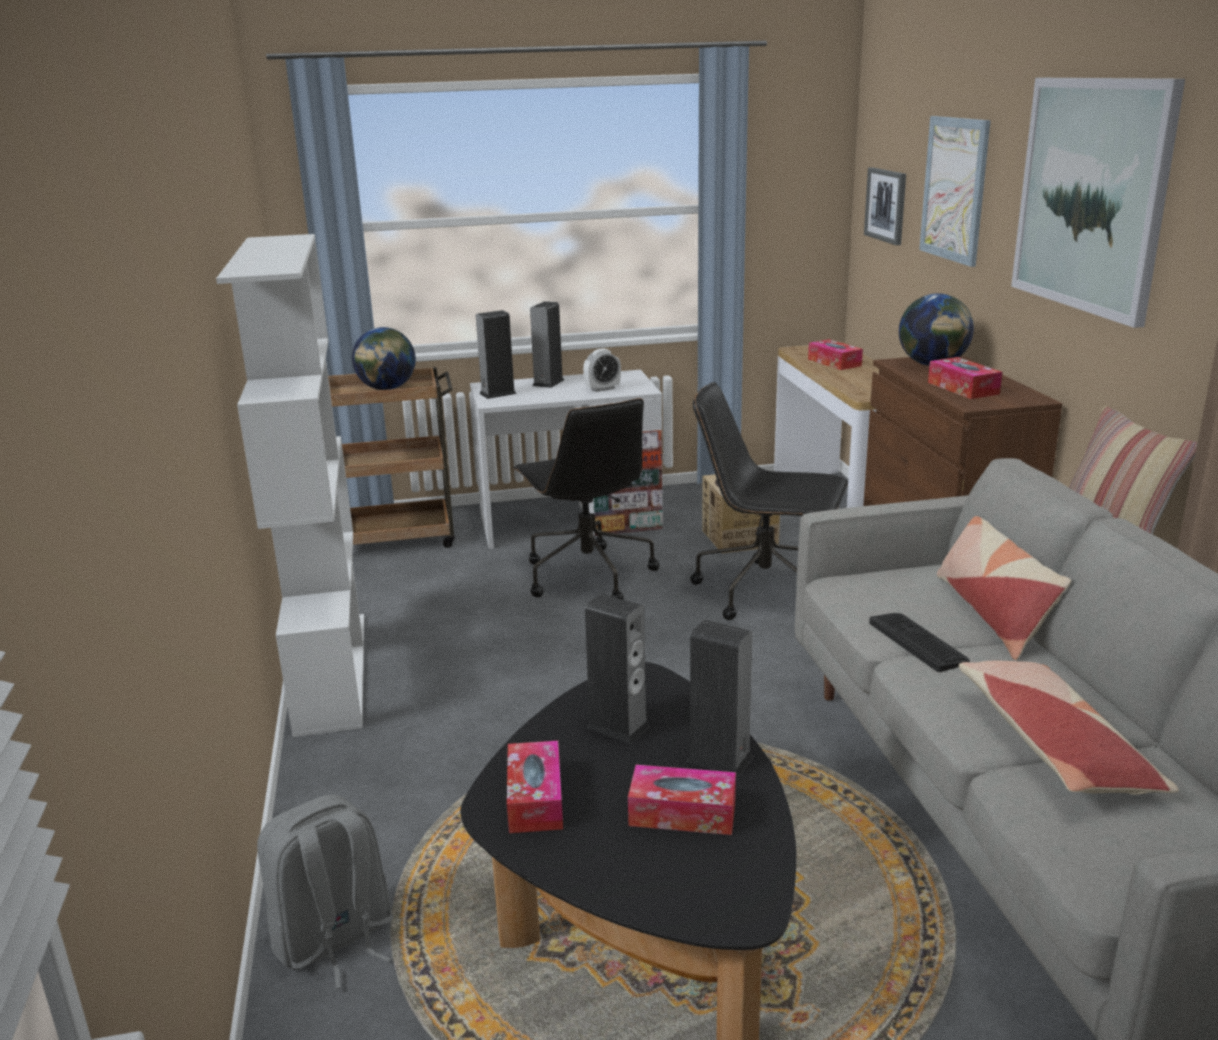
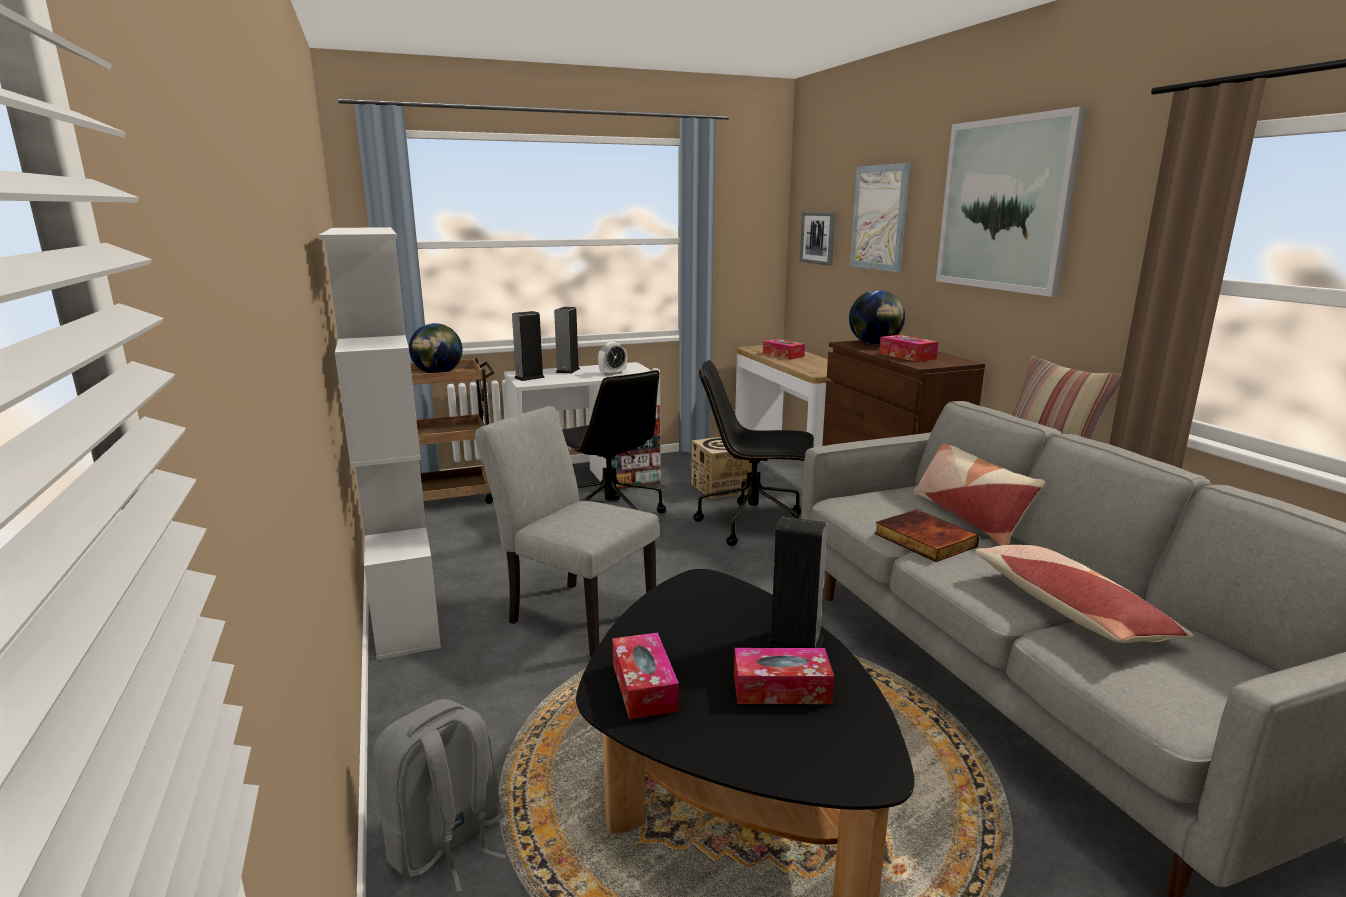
camera: 10 degrees left, 5 degrees down
(517, 698) = (573, 614): none -> grey chair
(617, 727) = (697, 621): speaker -> none
(918, 642) = (923, 540): keyboard -> book

